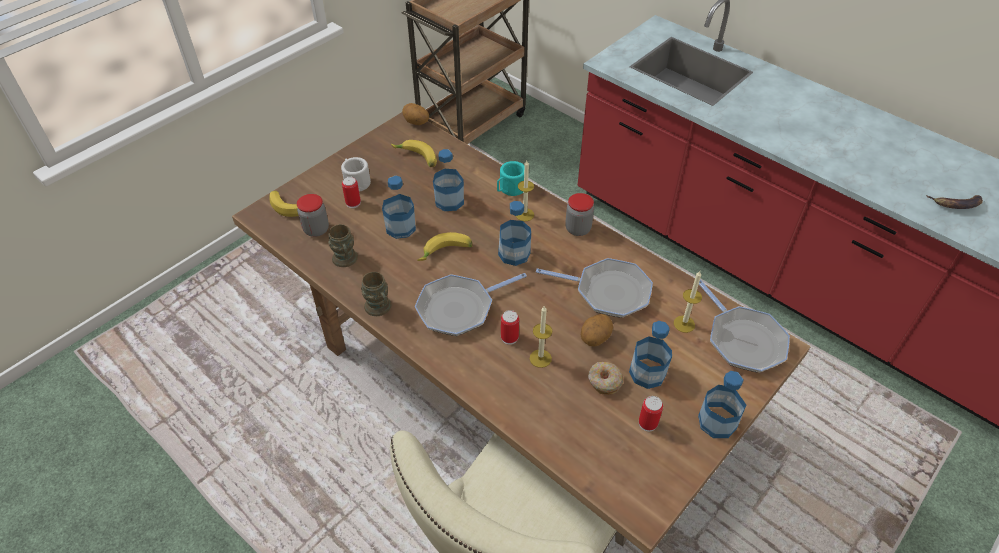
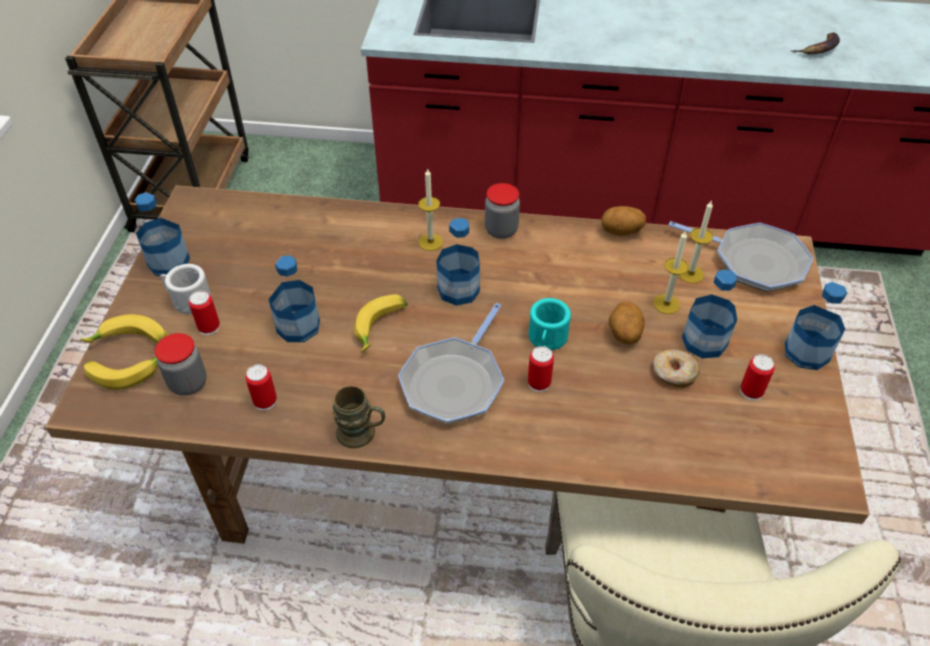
camera: 35 degrees left, 0 degrees up
(346, 261) = (265, 401): brown mug -> can
(416, 123) = (203, 197): potato -> potato (621, 232)
(416, 158) = (242, 238): banana -> banana (130, 342)
(449, 201) = (330, 267): bottle -> bottle (169, 262)
(510, 189) = (388, 222): turquoise mug -> turquoise mug (546, 340)
(540, 358) = (591, 386): candle -> candle (666, 304)
(608, 292) = (592, 280): frying pan -> none

